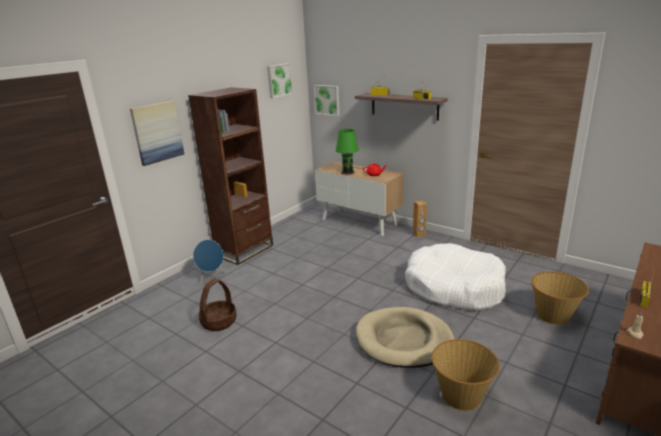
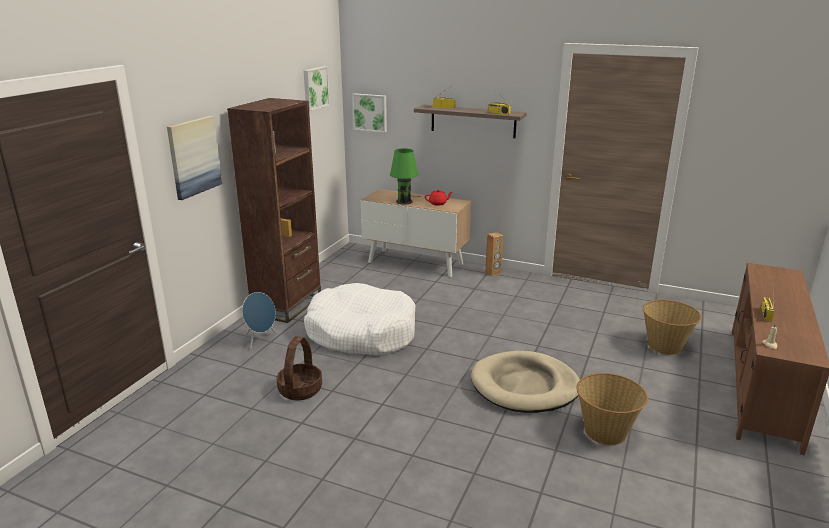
camera: 15 degrees left, 0 degrees up
(454, 287) = (555, 327): white dog bed -> white dog bed (361, 333)

